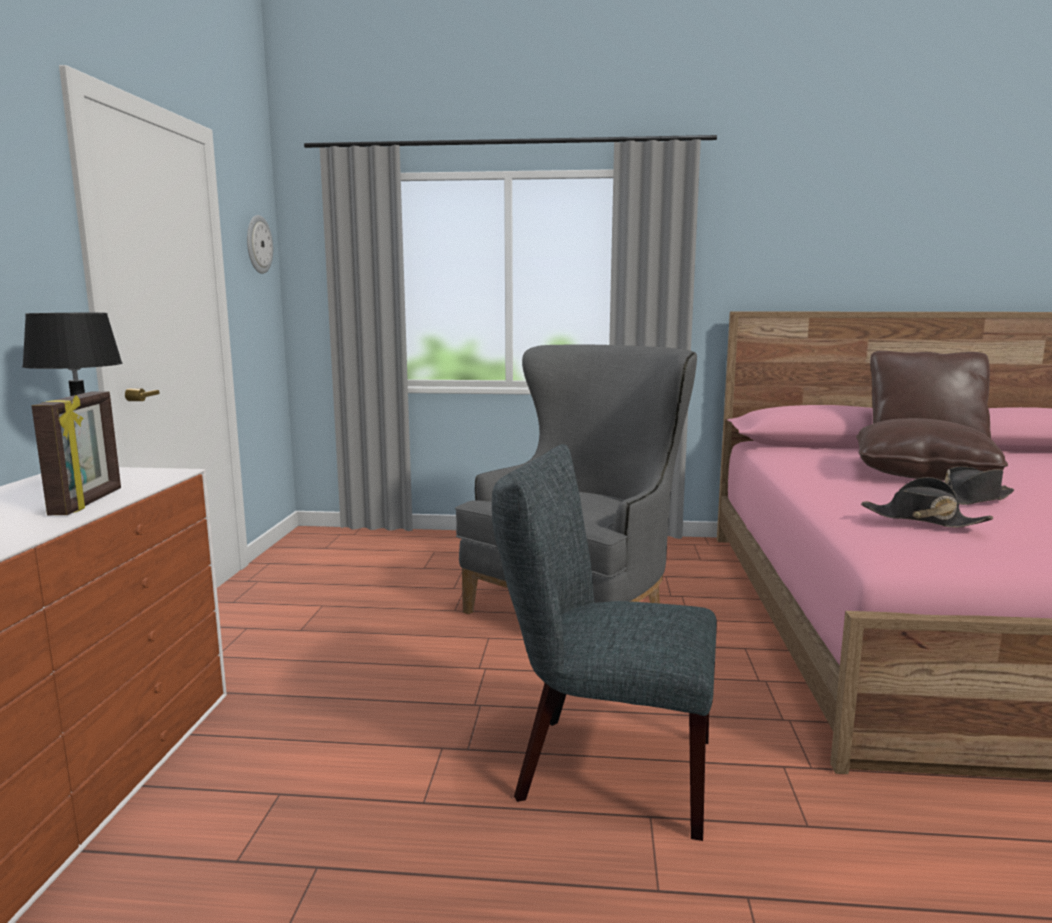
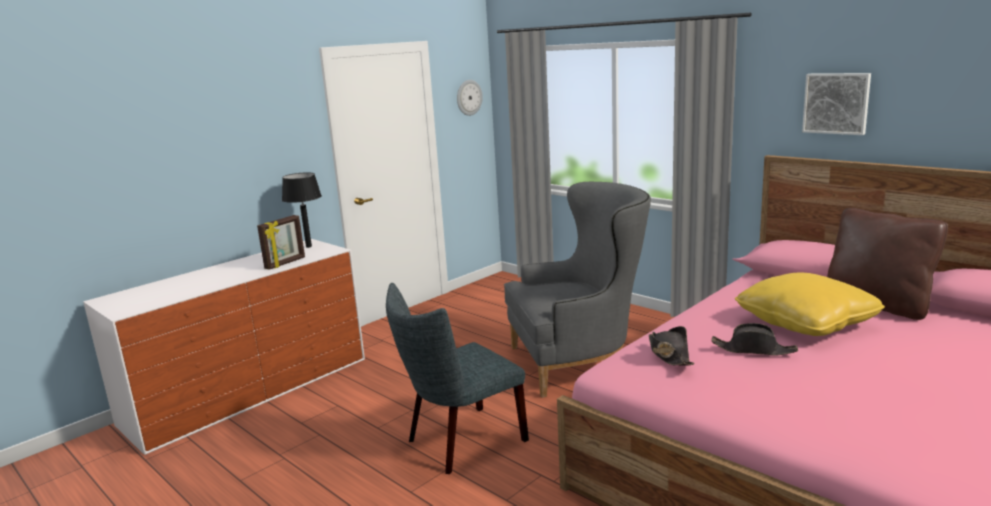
camera: 40 degrees right, 5 degrees up
(601, 768) = (460, 442): grey chair -> grey chair turned 90 degrees counterclockwise
(805, 248) = (836, 103): none -> picture
(922, 475) = (805, 323): brown pillow -> yellow pillow

